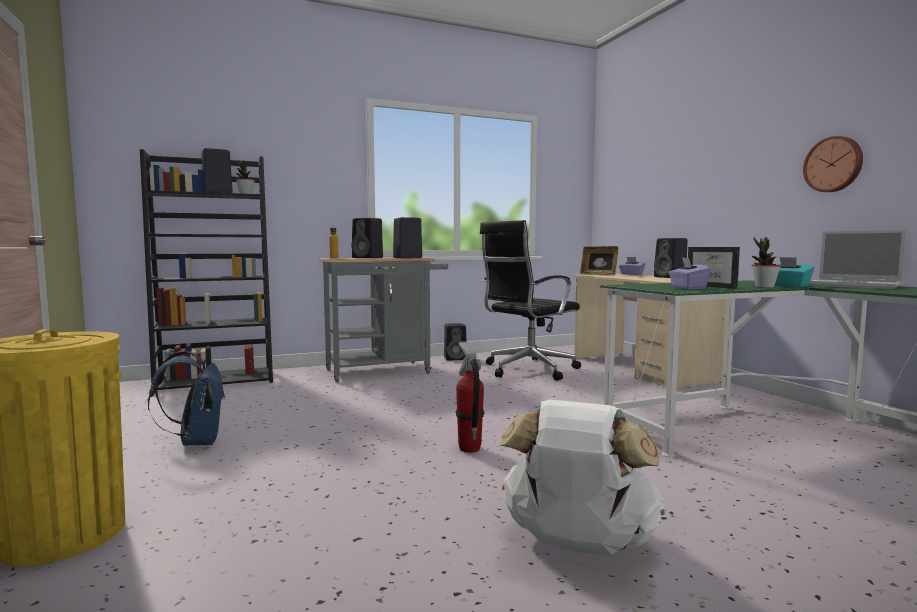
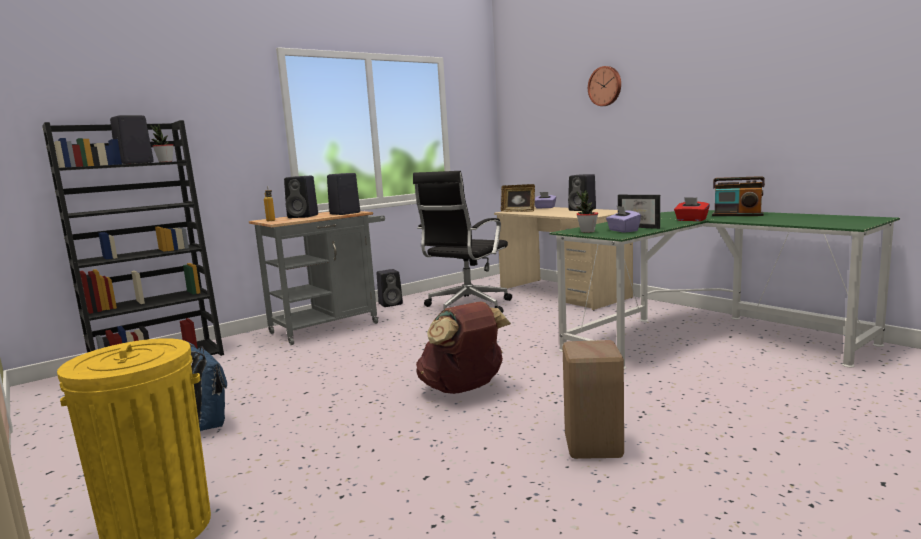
camera: 15 degrees left, 5 degrees up
(469, 448) = (464, 388): fire extinguisher -> brown backpack
(577, 545) = (592, 447): white backpack -> beige stool
(764, 287) = (676, 223): potted plant -> potted plant (587, 231)
(787, 286) = (691, 220): turquoise tissue box -> red tissue box
(834, 164) = (712, 113): wall clock -> wall clock (605, 86)
(856, 286) = (737, 215): laptop -> radio

